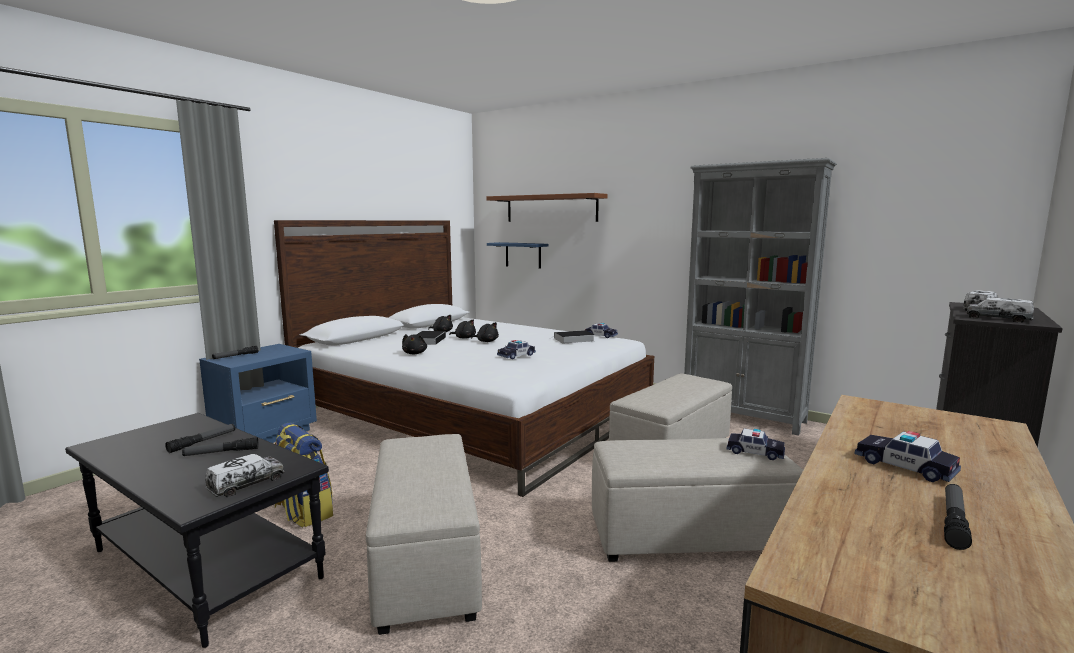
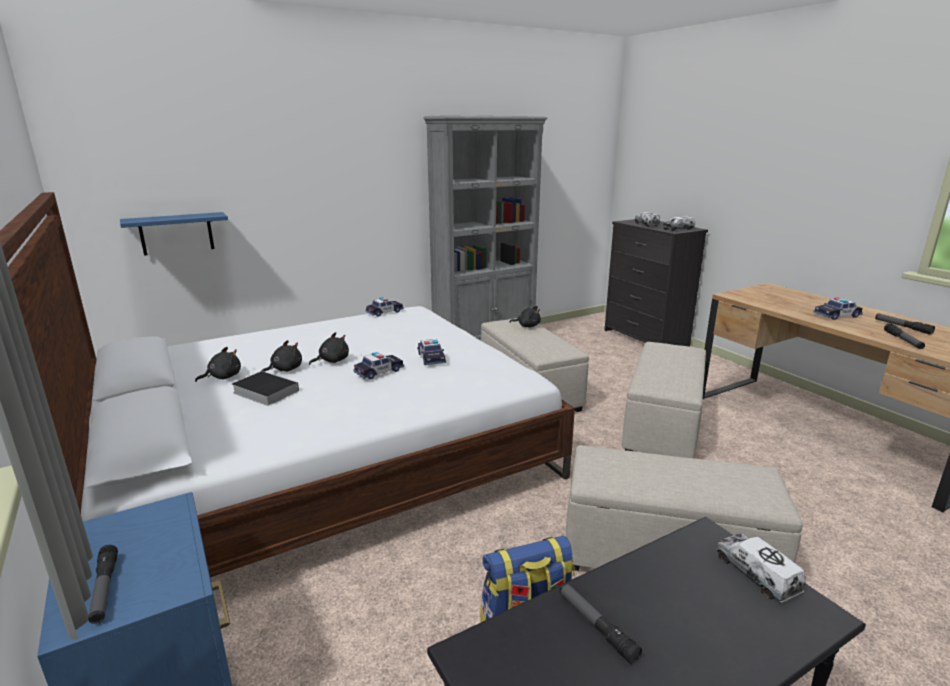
camera: 65 degrees left, 10 degrees up
(221, 452) = (647, 602): flashlight -> flashlight (903, 340)
(415, 353) = (330, 410): black plush toy -> black plush toy (527, 326)
(551, 208) = (219, 161): brown shelf -> none
(573, 339) = (385, 325): book -> none
(755, 452) = (678, 350): toy car -> toy car (379, 371)

